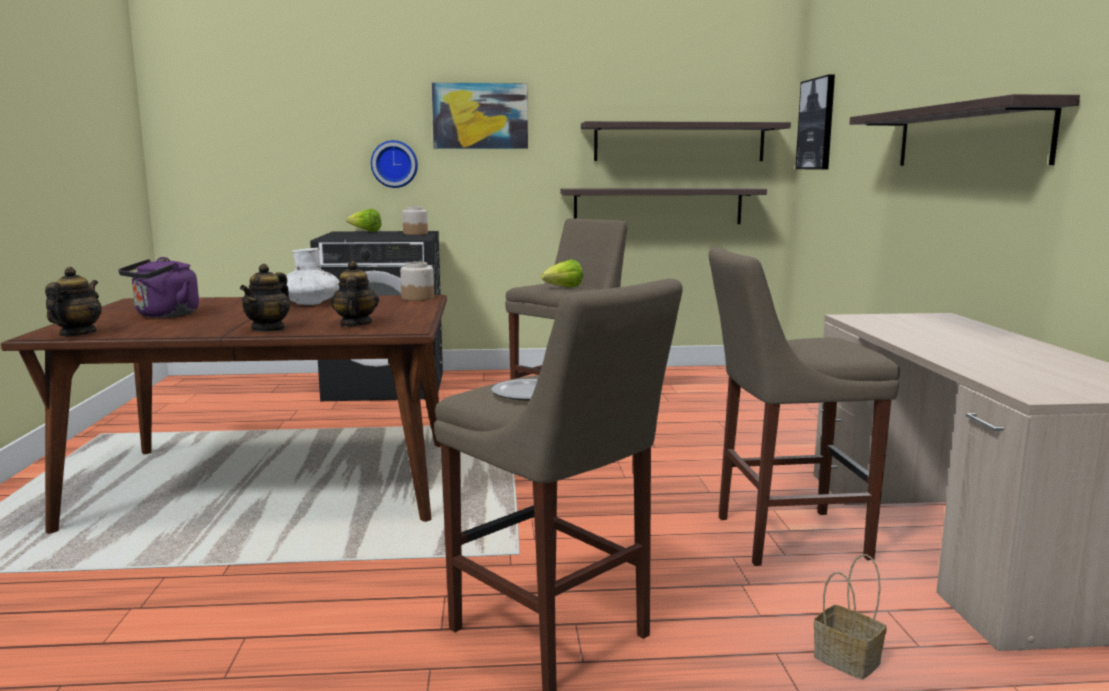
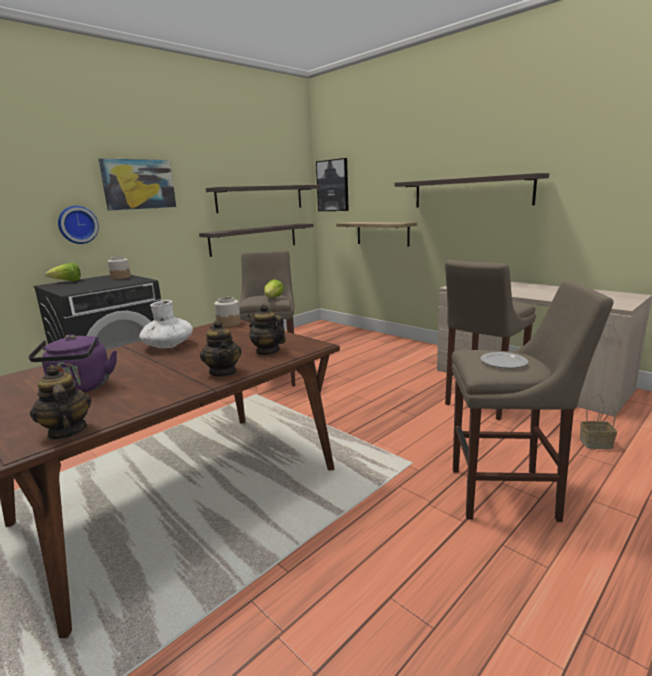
camera: 40 degrees left, 5 degrees up
(859, 213) = (382, 233): none -> shelf

